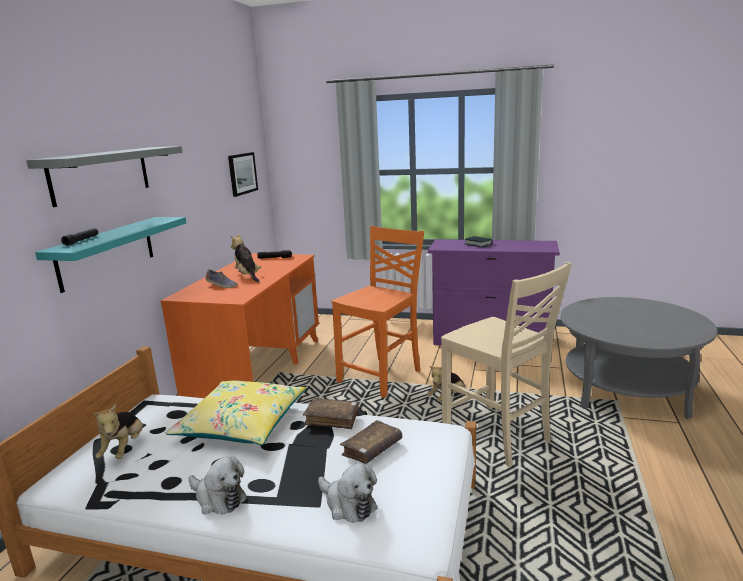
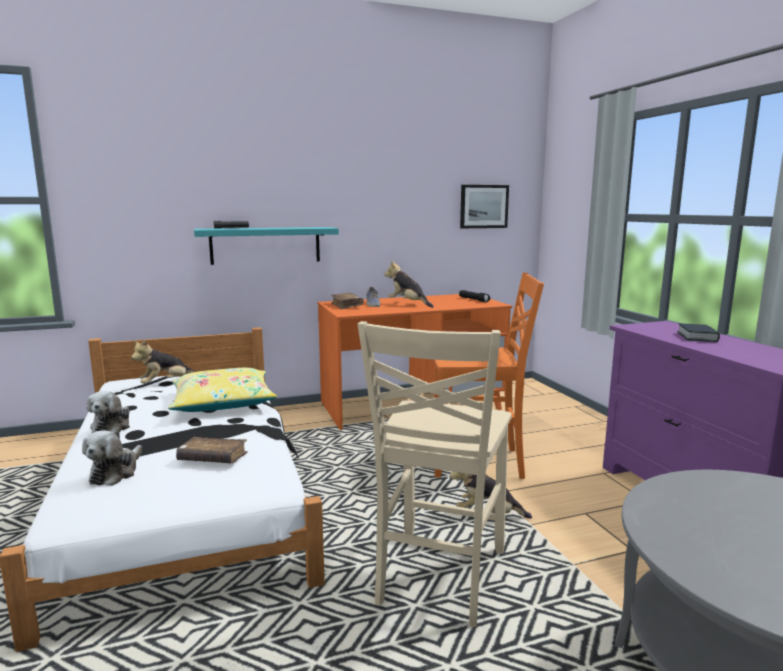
camera: 55 degrees right, 5 degrees down
(101, 174) = (273, 181): grey shelf -> none
(247, 276) = (408, 304): plush toy -> plush toy turned 75 degrees counterclockwise
(332, 418) = (254, 428): brown book -> brown book (346, 305)

